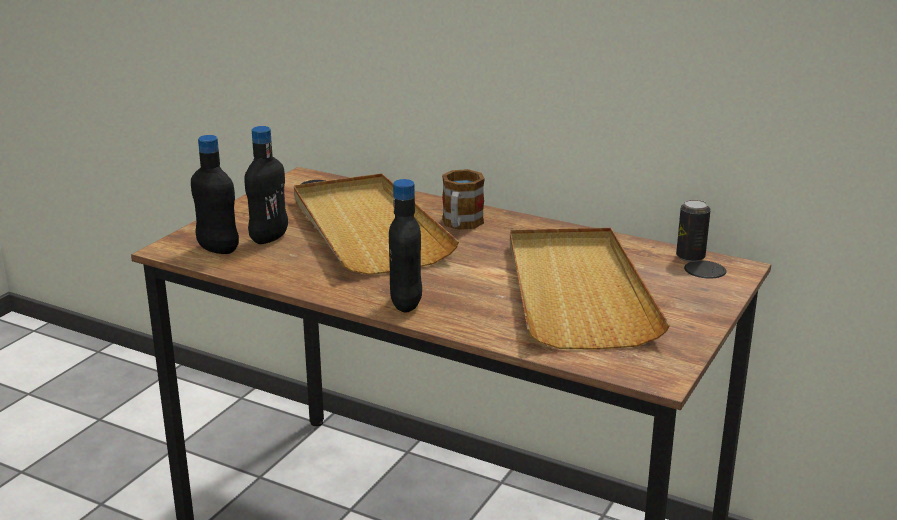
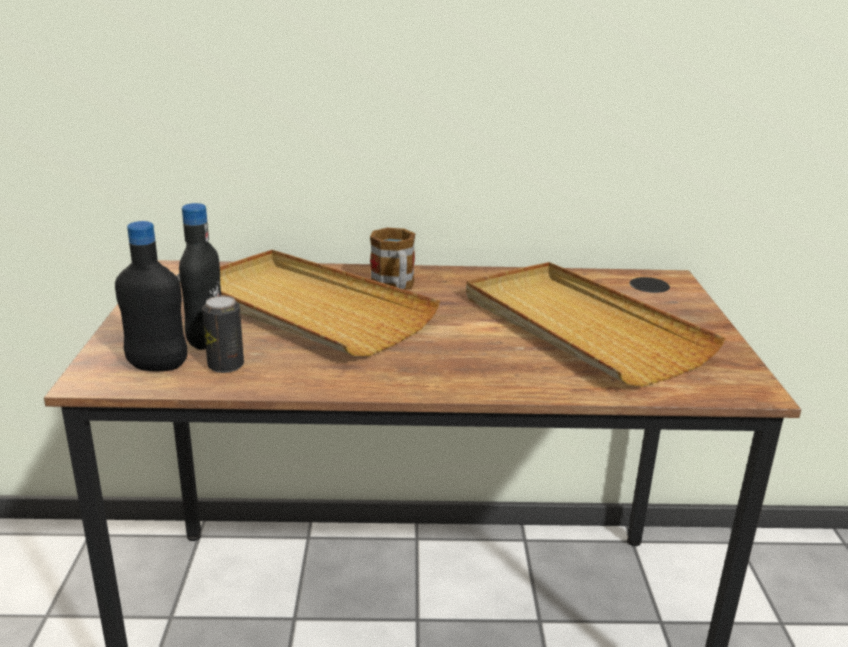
camera: 30 degrees left, 0 degrees up
(406, 303) = (442, 377): black bottle -> none
(690, 257) = (626, 276): can -> can (226, 366)

